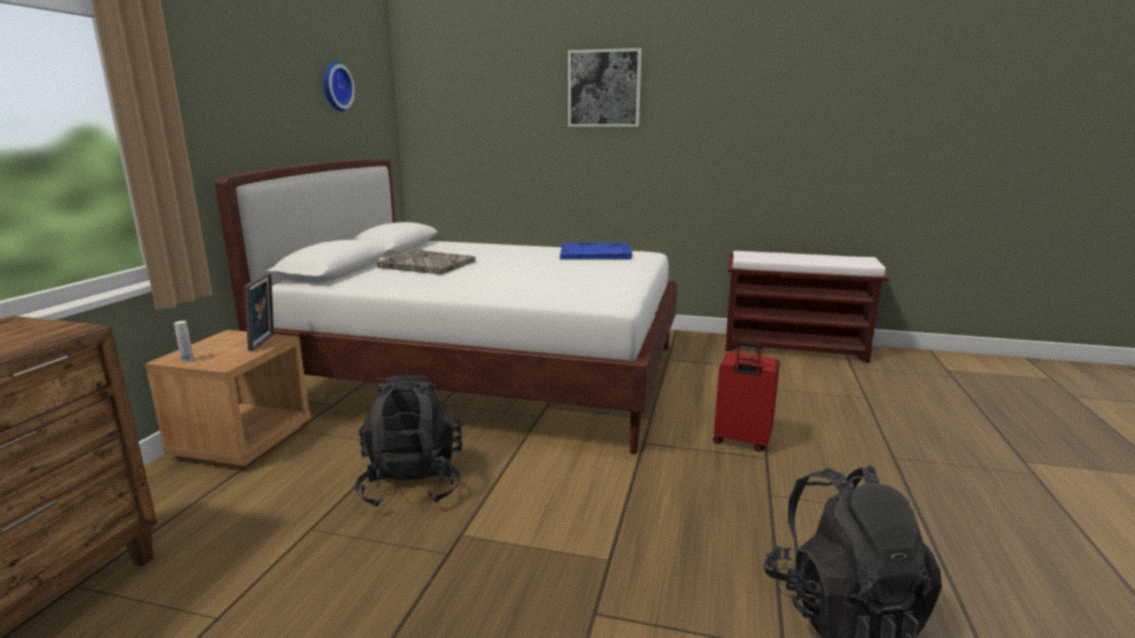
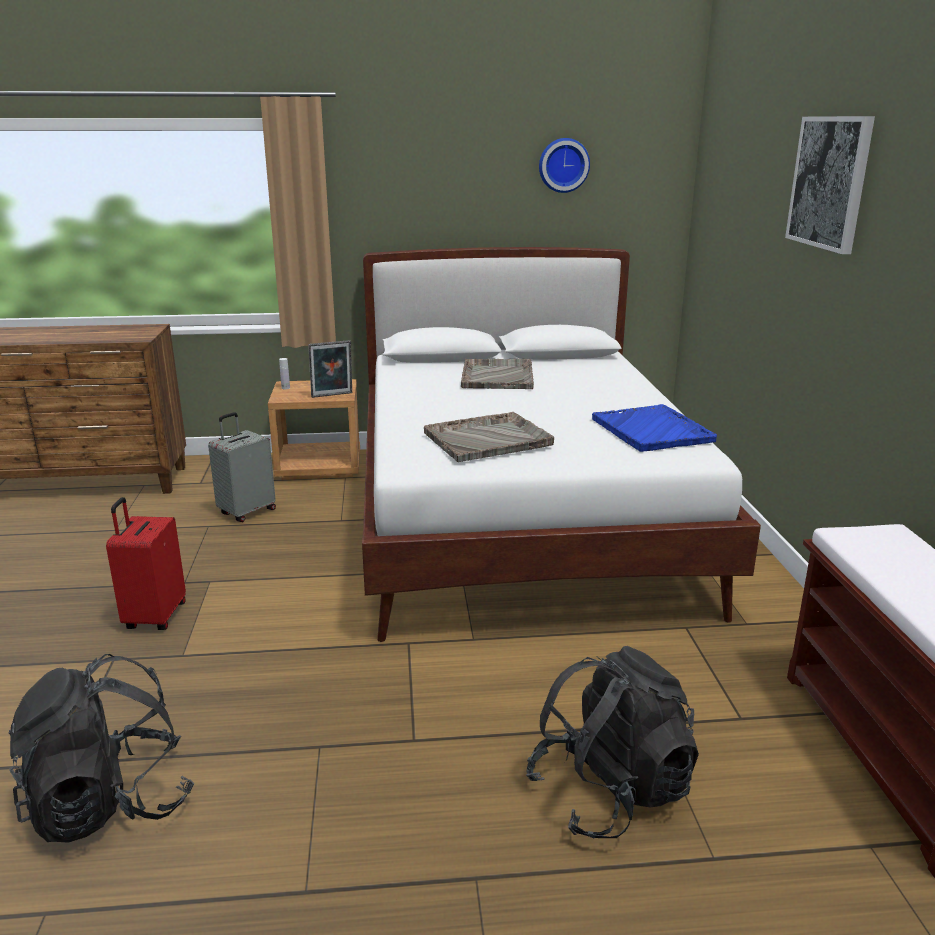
camera: 70 degrees right, 5 degrees up
(305, 498) = (246, 512): none -> grey suitcase
(412, 484) = (279, 543): black backpack -> black backpack (610, 791)
(580, 278) = (489, 439): none -> grey tray
(741, 441) = (449, 716): red suitcase -> red suitcase (154, 617)

